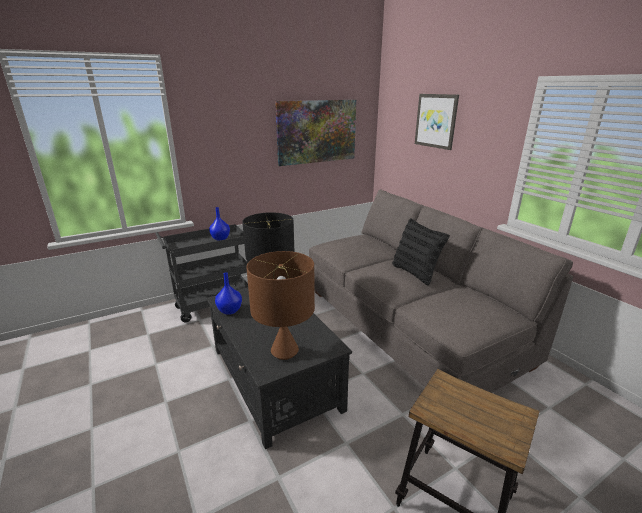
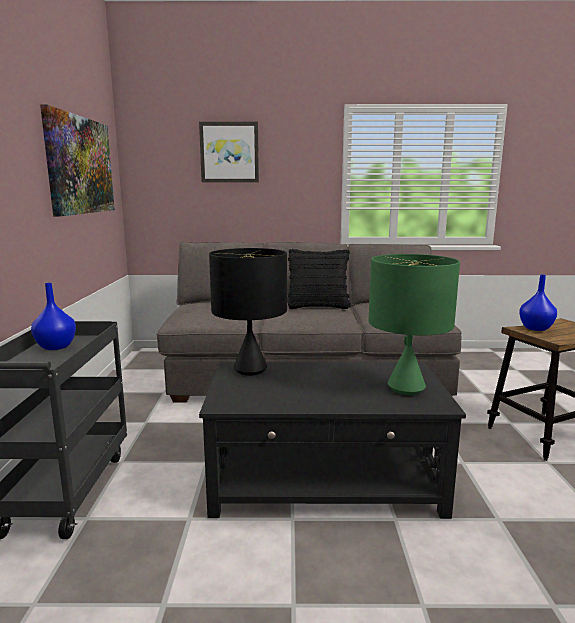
camera: 60 degrees left, 10 degrees down
(230, 310) = (267, 402): blue vase -> blue vase (535, 328)
(284, 352) = (406, 389): brown table lamp -> green table lamp

